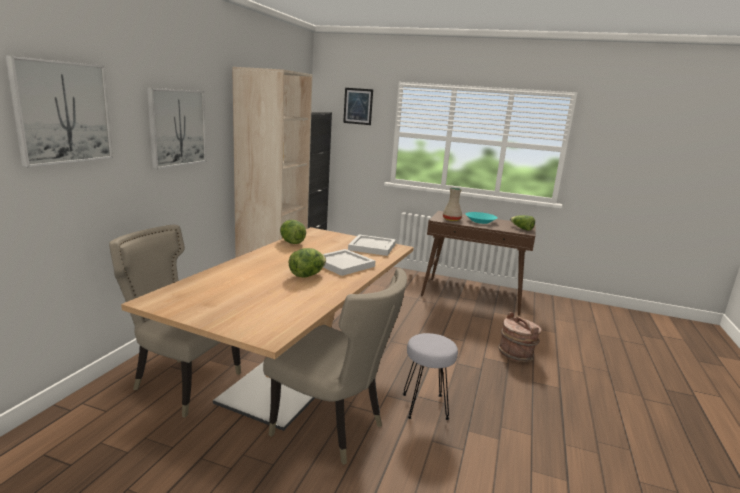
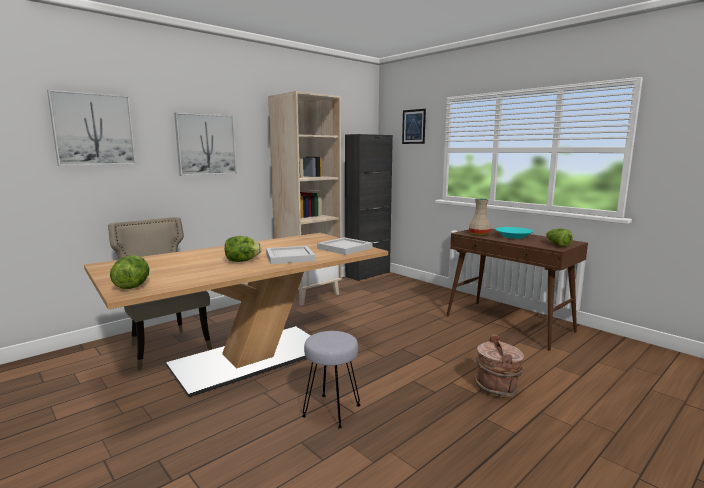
camera: 30 degrees right, 5 degrees down
(292, 242) = (280, 240): lettuce -> lettuce (132, 286)
(333, 429) = (228, 406): beige chair -> none

